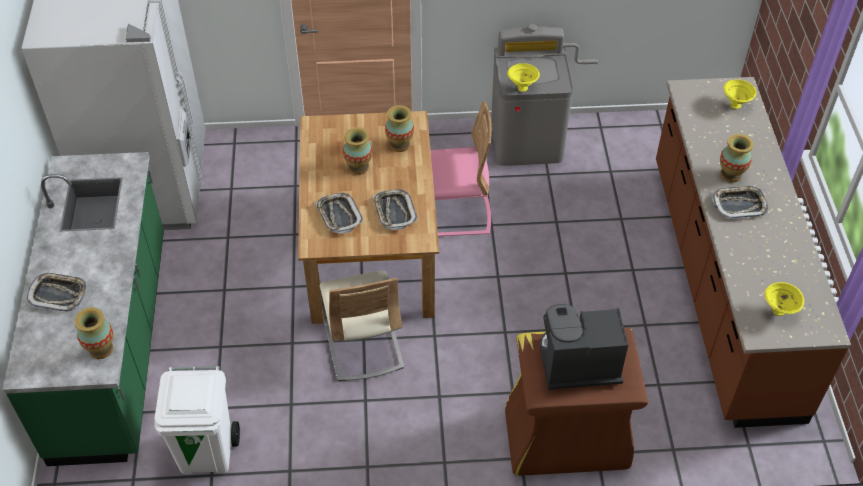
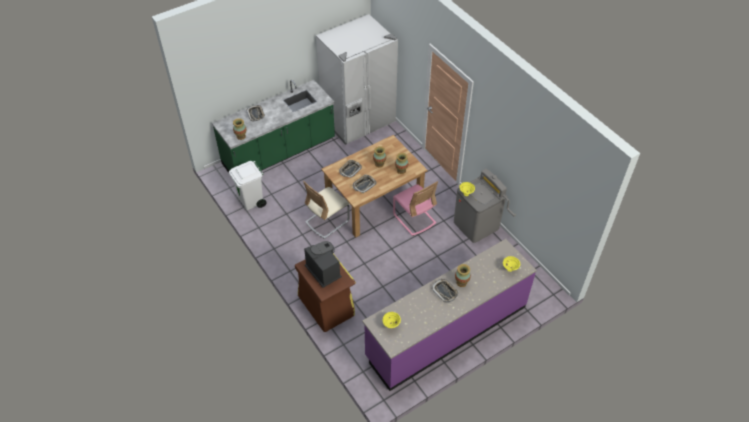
camera: 60 degrees right, 0 degrees up
(722, 285) = (446, 331): brown counter -> purple counter

